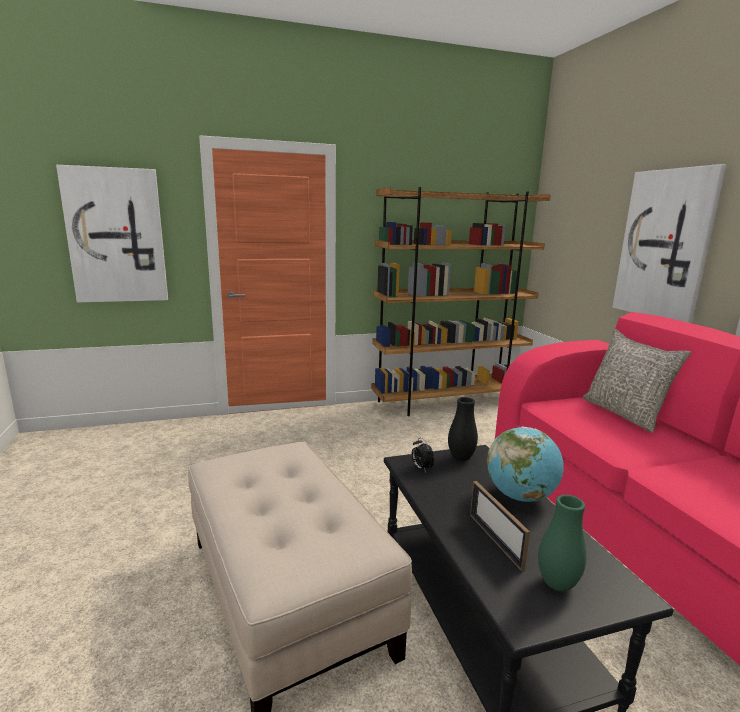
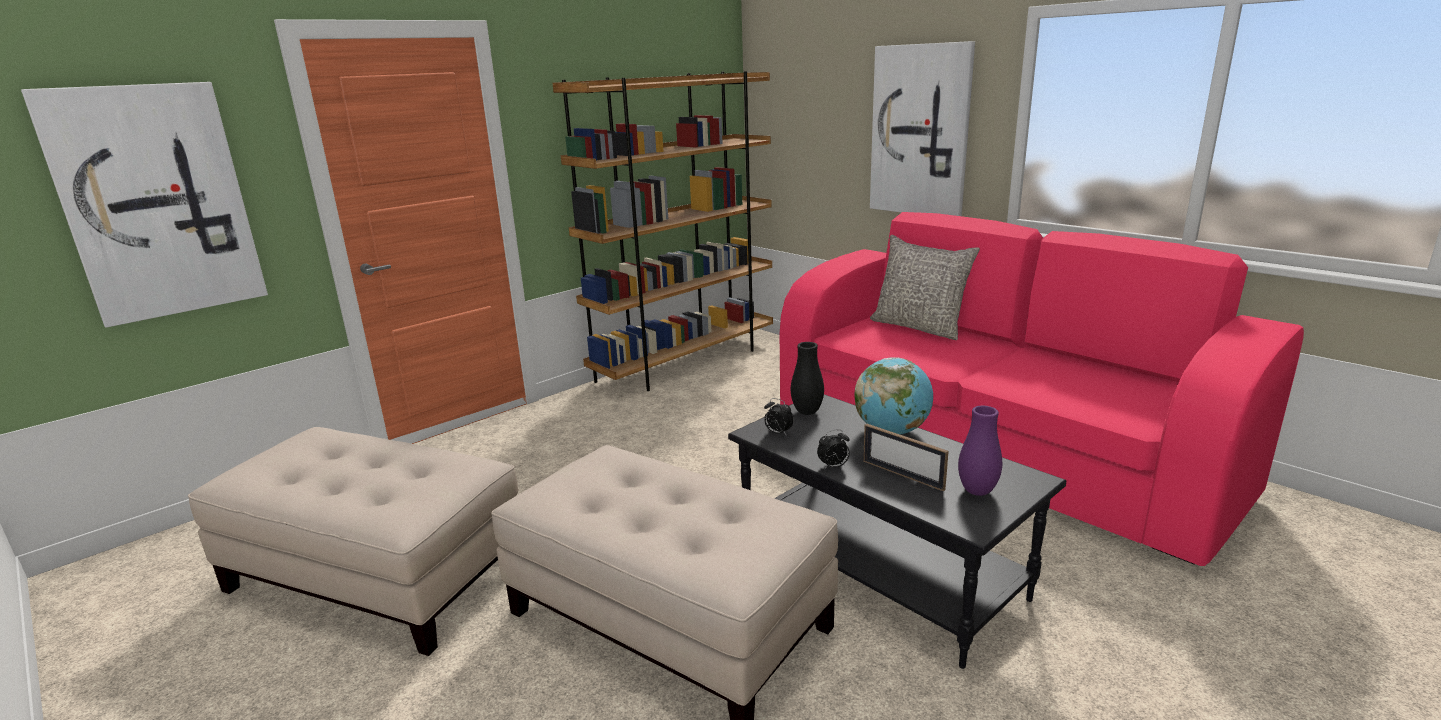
camera: 25 degrees left, 5 degrees up
(152, 488) = (375, 576): none -> beige ottoman
(439, 511) = (833, 467): none -> alarm clock
(557, 584) = (977, 491): green vase -> purple vase

